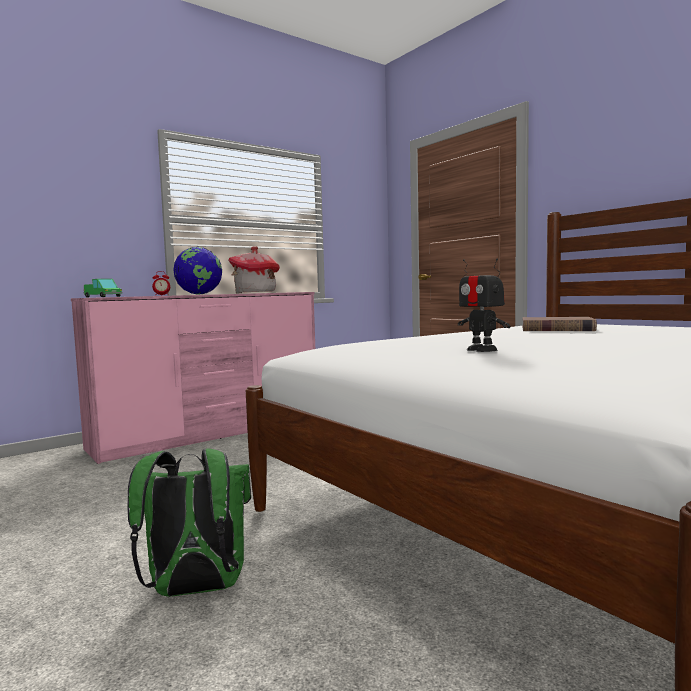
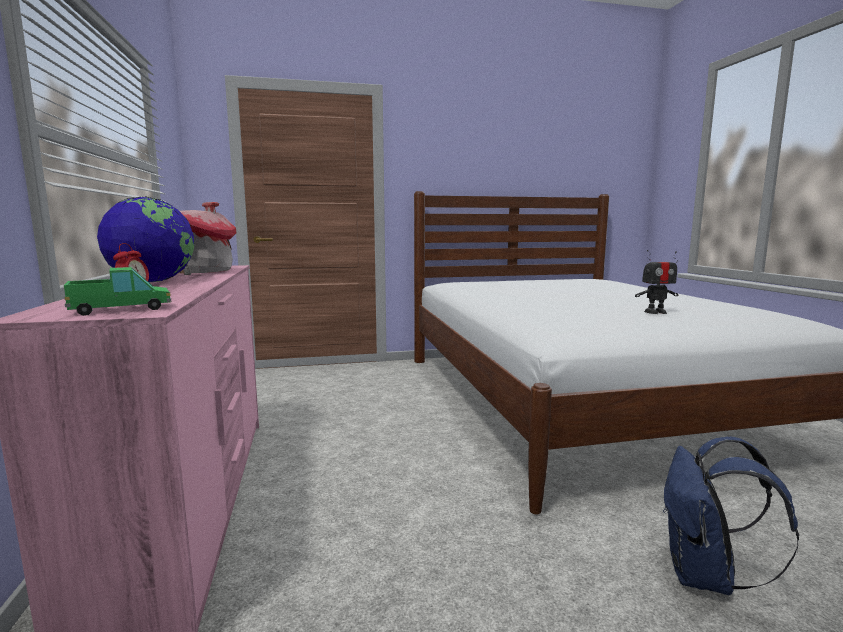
camera: 65 degrees left, 5 degrees up
(195, 590) = (705, 576): green backpack -> blue backpack
(557, 329) = (532, 289): brown book -> none

